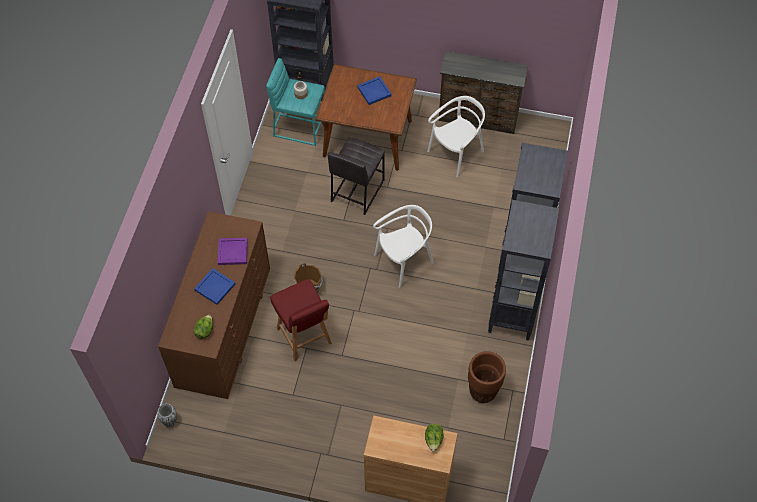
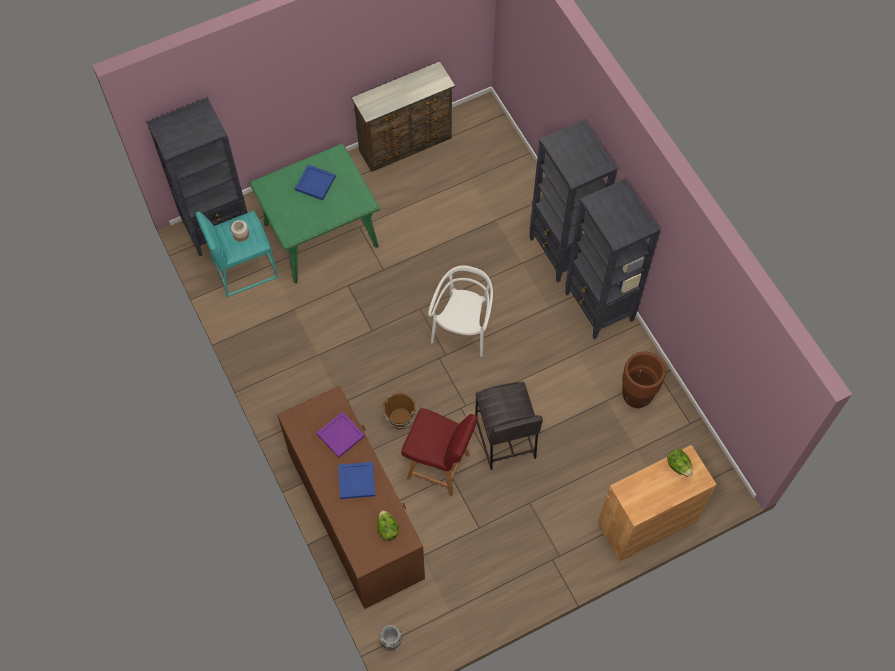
camera: 40 degrees left, 5 degrees up
(357, 191) = (358, 293): grey stool -> grey stool (504, 438)
(368, 138) = (321, 235): brown dining table -> green dining table
(456, 153) = (417, 192): white chair -> none

